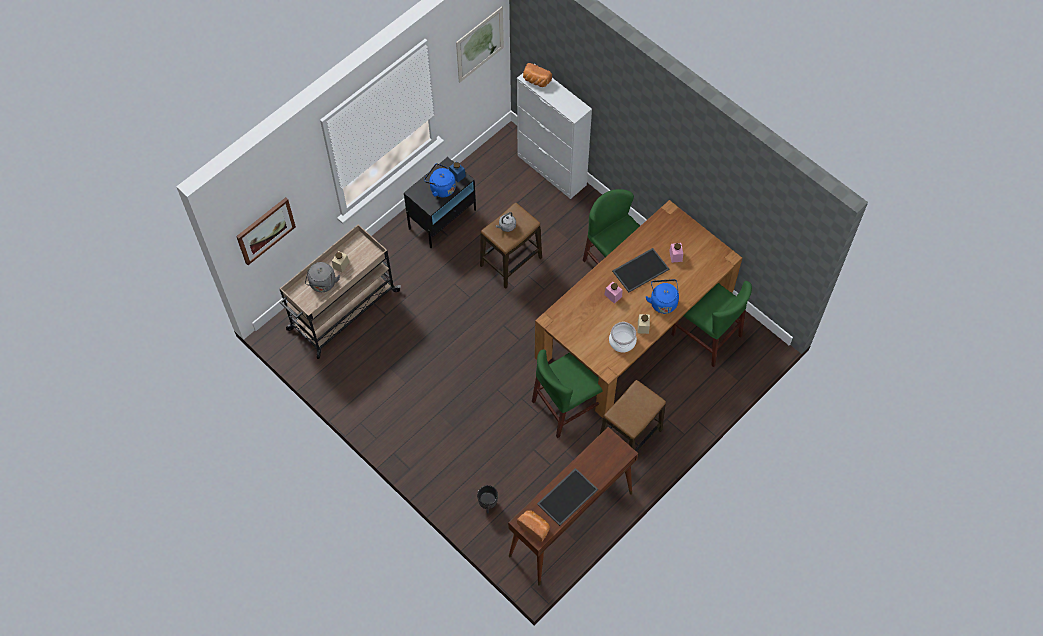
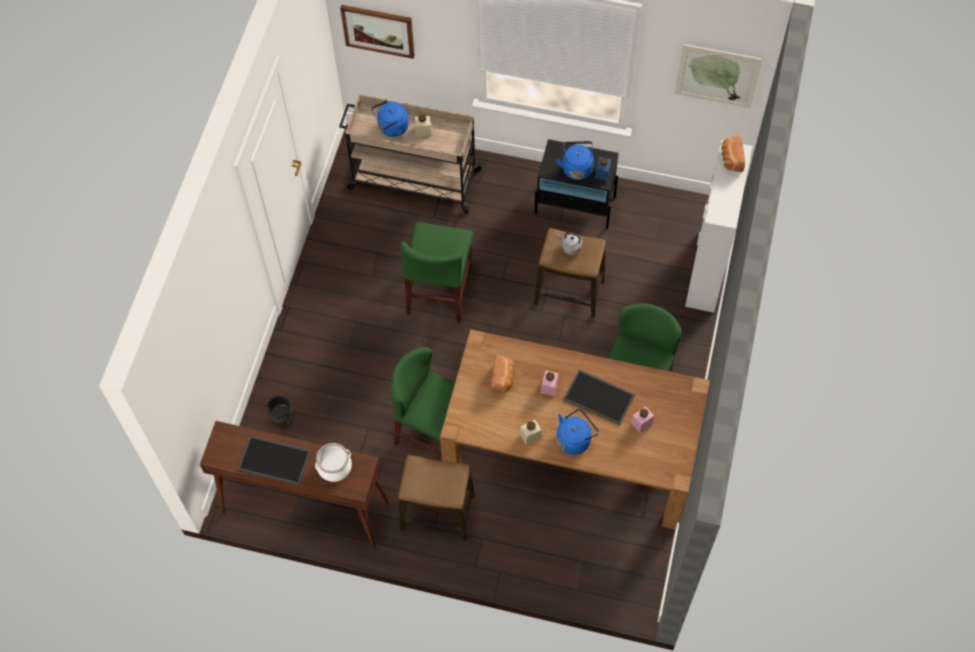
camera: 60 degrees right, 0 degrees up
(323, 284) = (391, 128): grey kettle -> blue kettle
(534, 527) = (224, 447): bread -> bread (503, 379)
(622, 341) = (499, 424): cooking pot -> cooking pot (334, 467)
(706, 335) = (611, 527): green chair -> green chair (440, 291)

